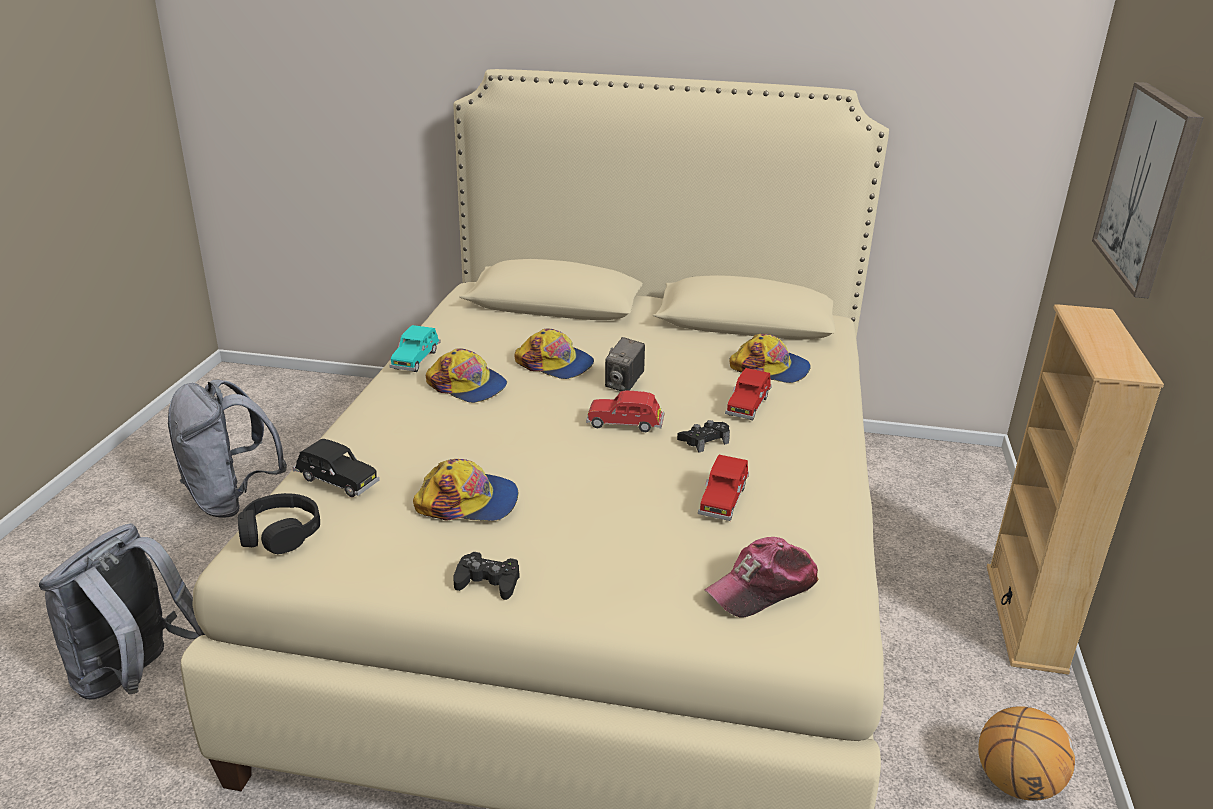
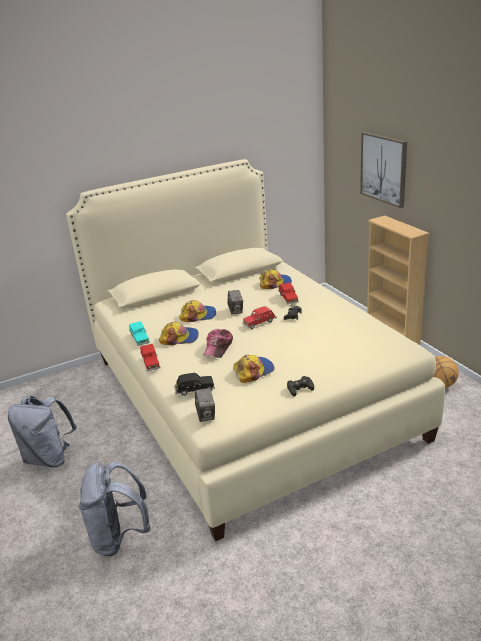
camera: 35 degrees left, 0 degrees up
(280, 534) = (206, 415): black headphones -> camera
(723, 500) = (327, 330): red toy car -> red toy car (150, 363)
(762, 588) = (376, 347): cap -> cap (218, 347)

